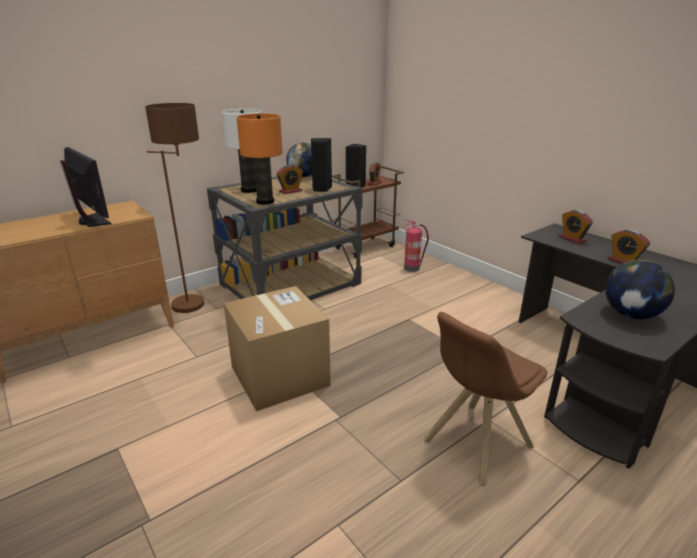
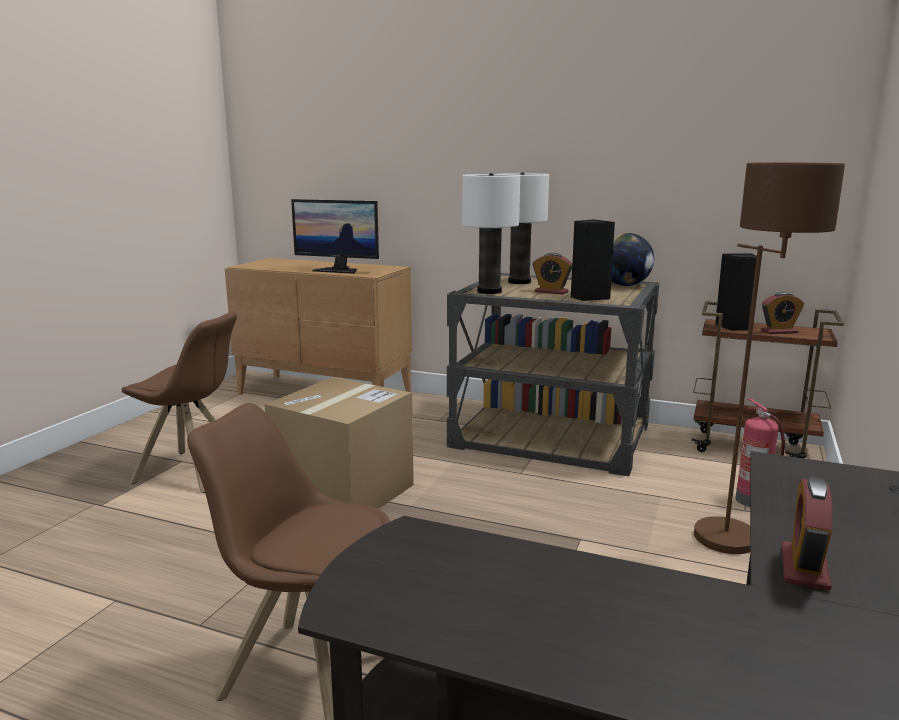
camera: 60 degrees right, 10 degrees down
(92, 221) = (338, 270): monitor -> monitor turned 90 degrees clockwise
(150, 445) = (192, 472): none -> brown chair
(197, 306) = (431, 411): brown floor lamp -> brown floor lamp (738, 547)
(265, 201) = (489, 291): orange table lamp -> white table lamp
(572, 239) = (840, 499): alarm clock -> none
(631, 315) = (481, 584): globe -> none

